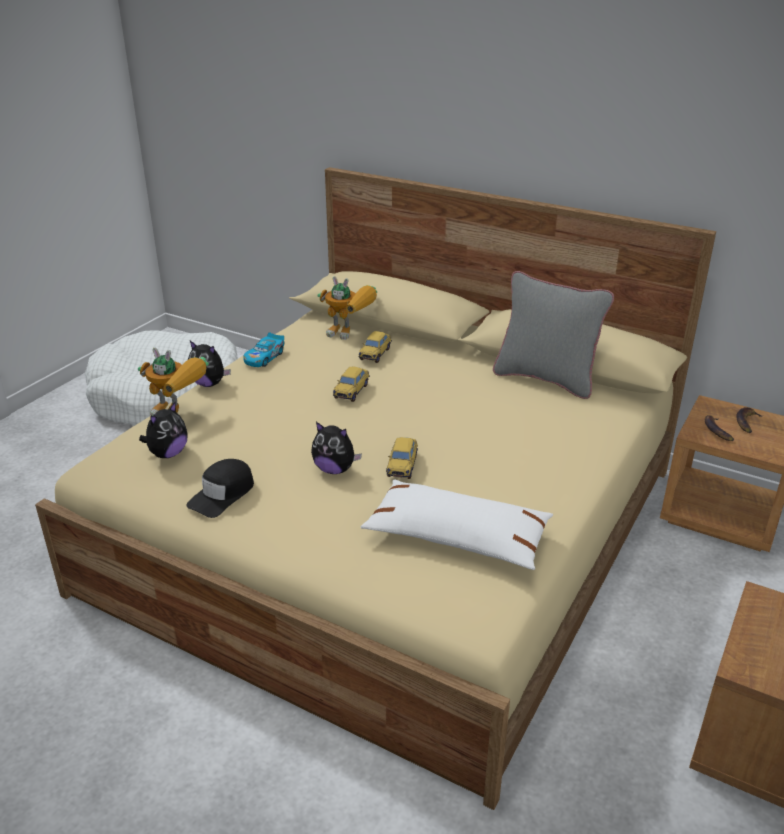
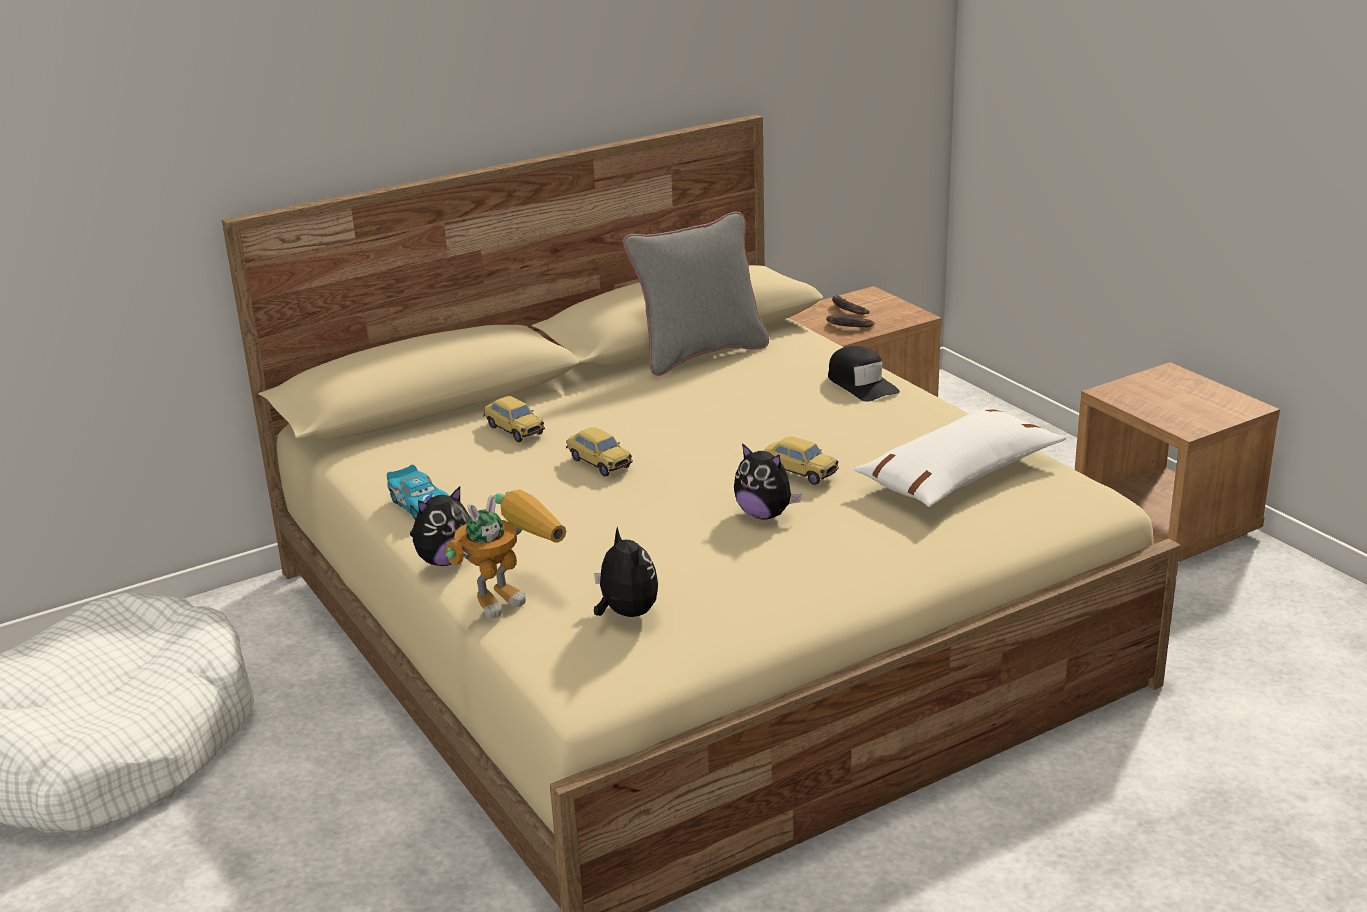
camera: 60 degrees left, 5 degrees down
(222, 494) = (758, 593): black cap -> black cap (861, 384)
(335, 469) = (765, 514): plush toy -> plush toy turned 75 degrees clockwise
(350, 334) = (435, 434): toy robot -> none

